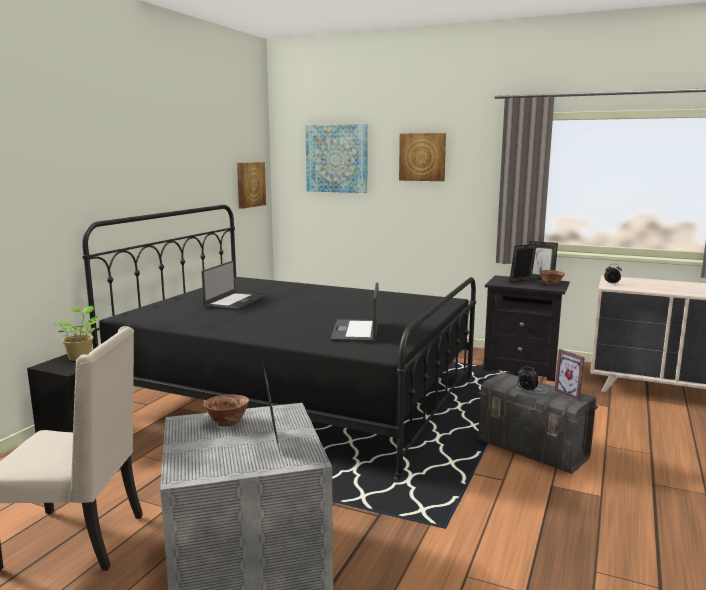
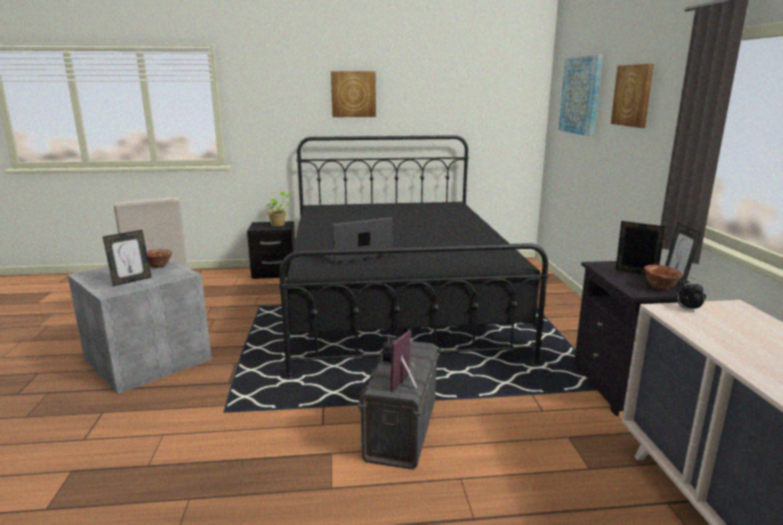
camera: 60 degrees right, 5 degrees up
(233, 302) = (387, 215): laptop -> none
(250, 184) = (509, 119): picture -> picture (353, 94)

